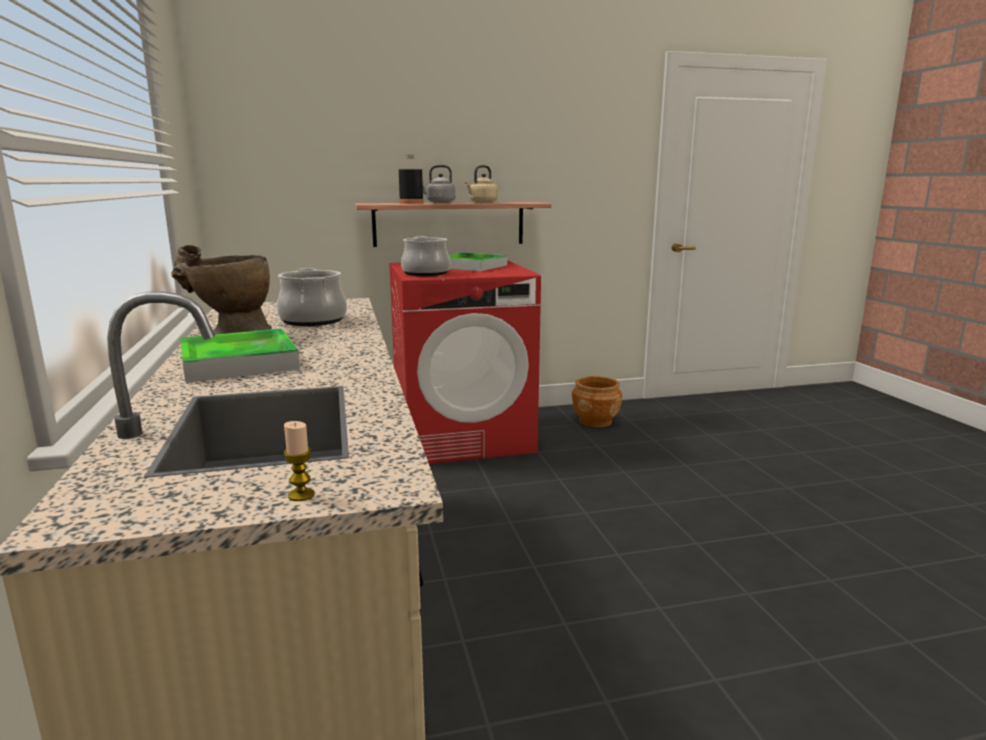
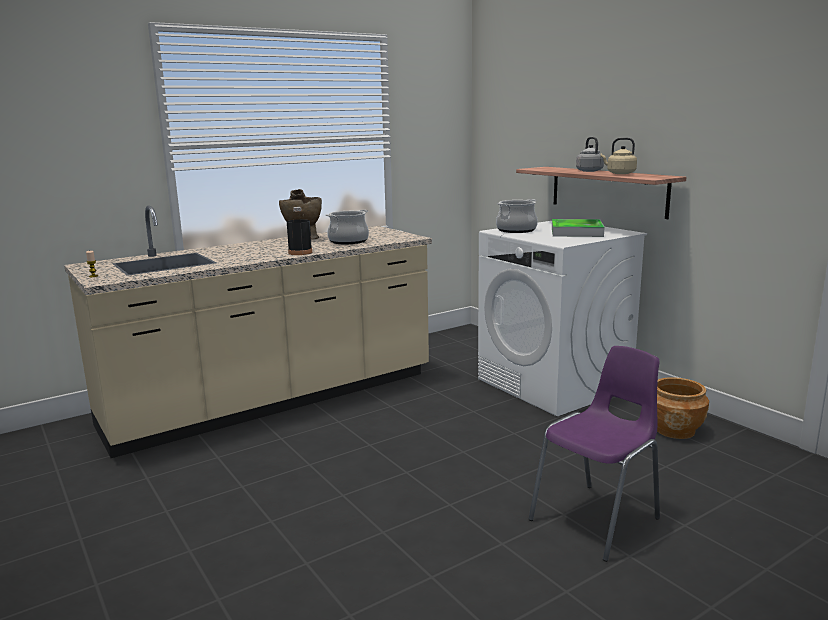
camera: 70 degrees right, 0 degrees up
(239, 362) = (250, 248): tray -> none
(411, 203) = (560, 170): black bottle -> black bottle (300, 252)
(463, 436) = (554, 384): red washing machine -> white washing machine
(733, 484) = (598, 519): none -> purple chair

